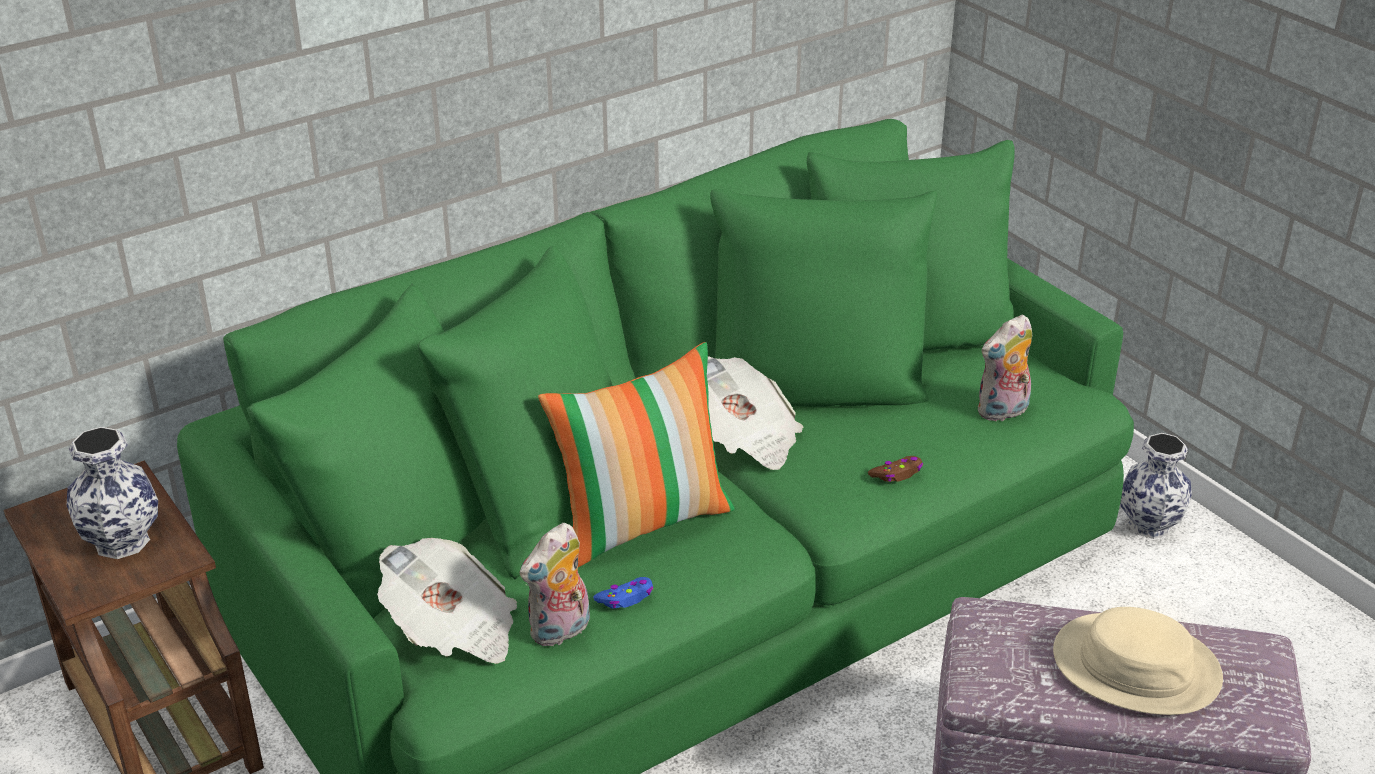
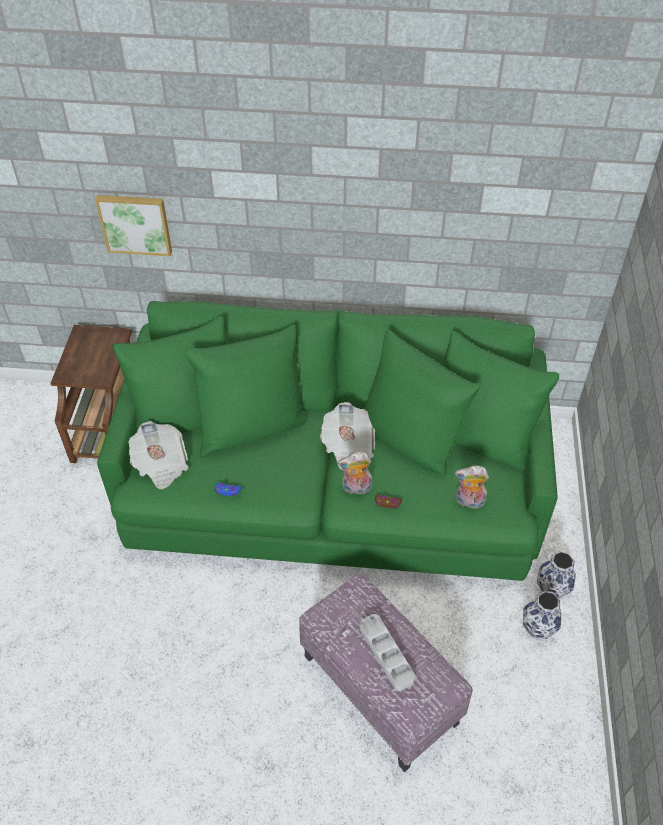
camera: 40 degrees right, 15 degrees up
(121, 540) = (93, 360): vase -> vase (537, 627)
(140, 172) = (135, 223): none -> picture
(560, 631) = (193, 490): plush toy -> plush toy (356, 488)
(642, 522) = (269, 461): pillow -> none
(1136, 666) = (386, 653): beige hat -> grey tray

